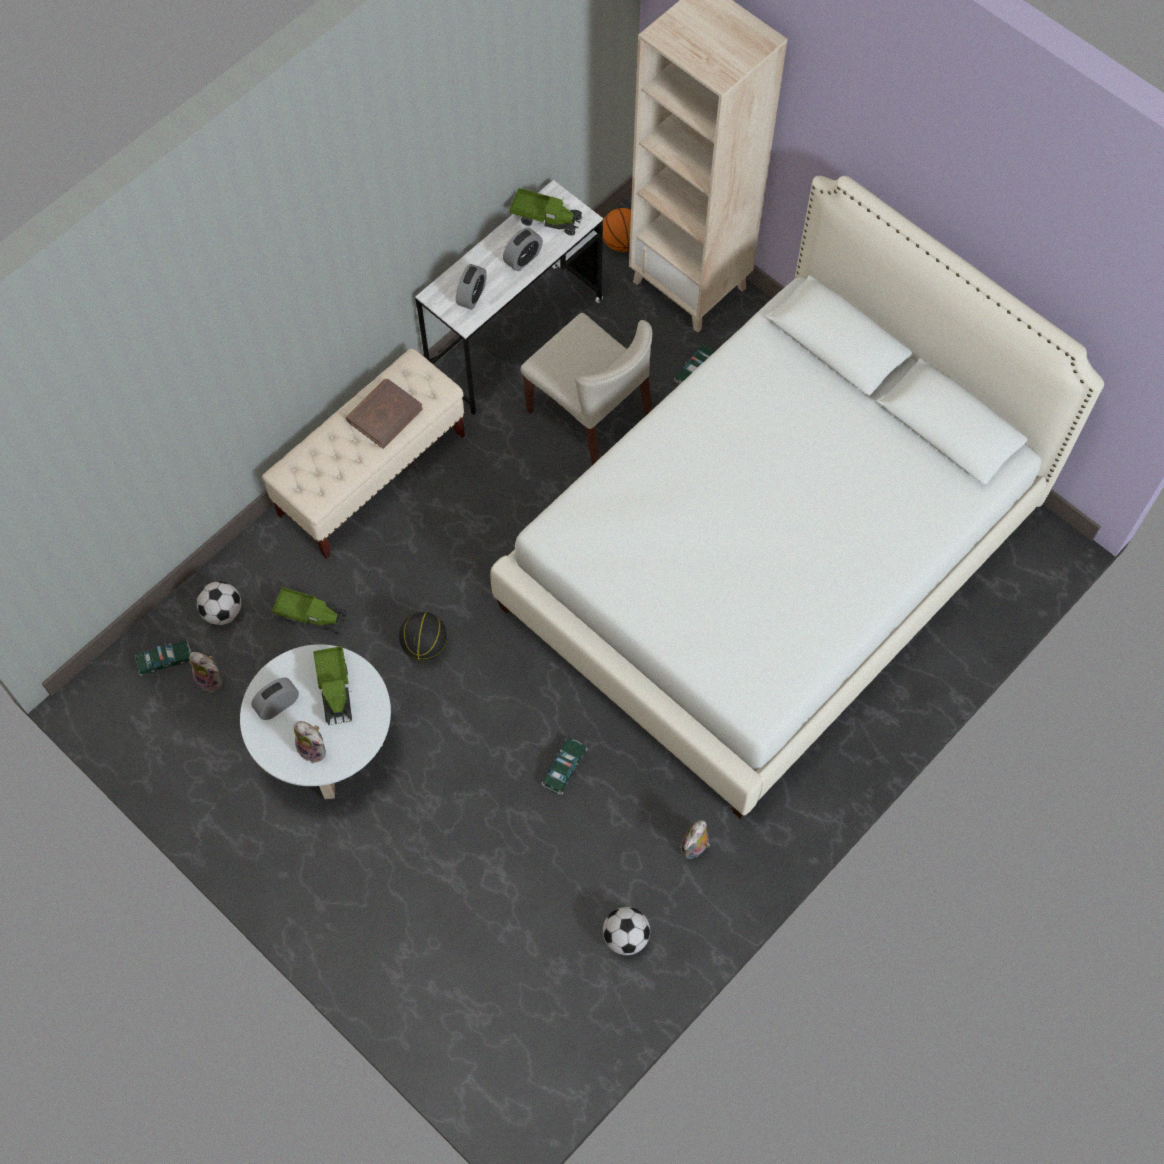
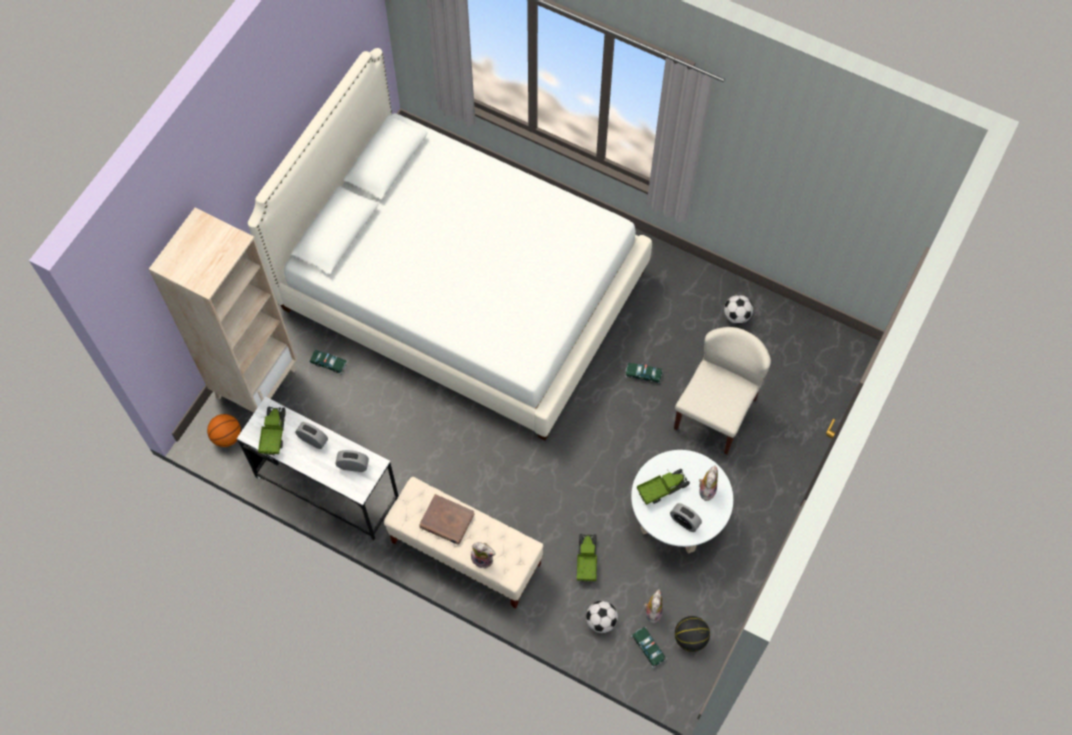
camera: 105 degrees left, 0 degrees up
(425, 645) = (586, 480): basketball -> basketball (690, 638)
(590, 414) = (380, 422): beige chair -> beige chair (715, 412)
(695, 848) = (670, 291): plush toy -> plush toy (483, 558)

